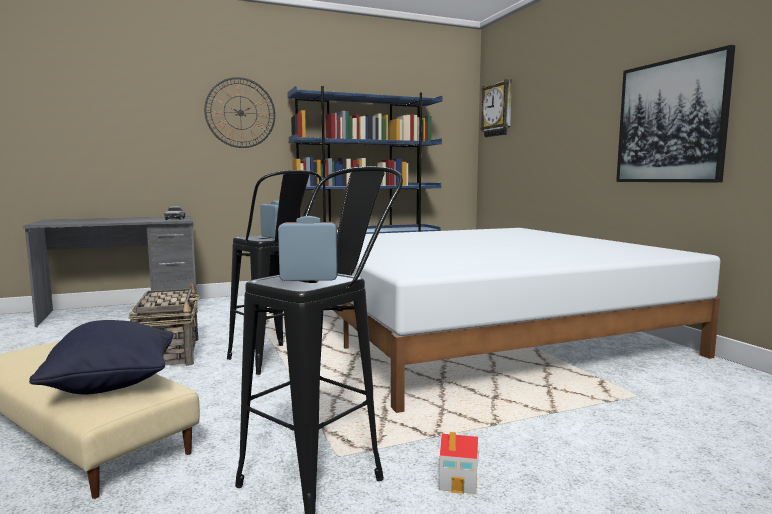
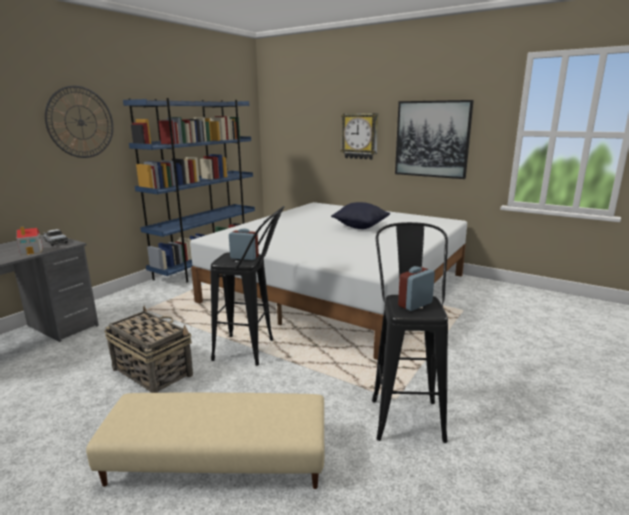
camera: 35 degrees left, 10 degrees up
(113, 385) = (270, 412): black pillow -> black pillow (360, 227)
(459, 481) = (462, 387): toy house -> toy house (32, 251)
(498, 109) = (281, 109): wall clock -> wall clock (360, 136)

